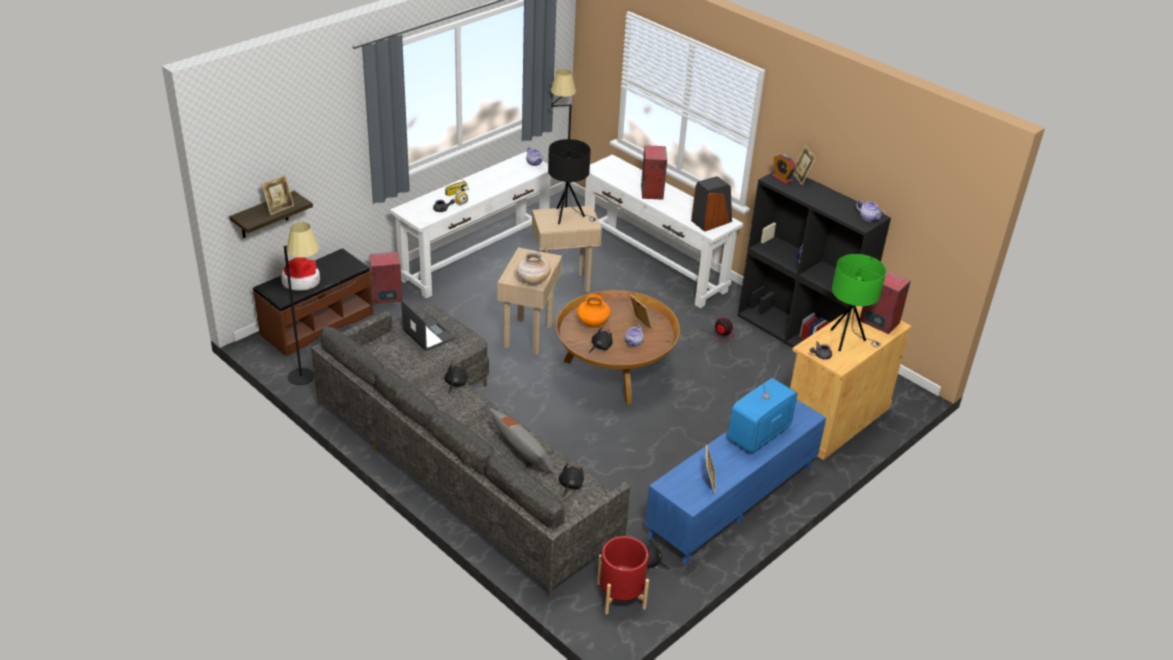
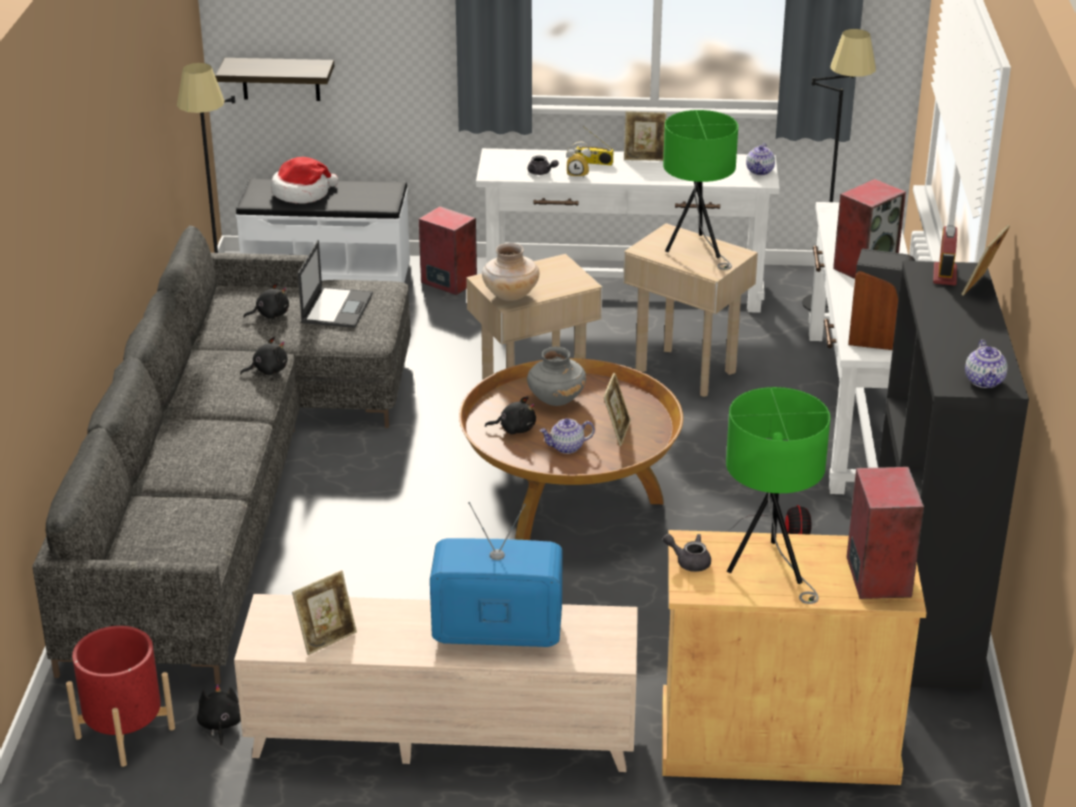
camera: 50 degrees right, 5 degrees down
(279, 208) = (284, 69): picture frame -> picture frame (644, 157)
(316, 323) = (327, 273): brown bench -> white bench
(522, 454) = (197, 477): grey pillow -> none
(568, 217) = (697, 250): black table lamp -> green table lamp
(570, 485) = (181, 539): black plush toy -> black plush toy (270, 315)
(592, 323) = (556, 399): orange vase -> grey vase
(732, 501) = (443, 733): blue tv stand -> beige tv stand

